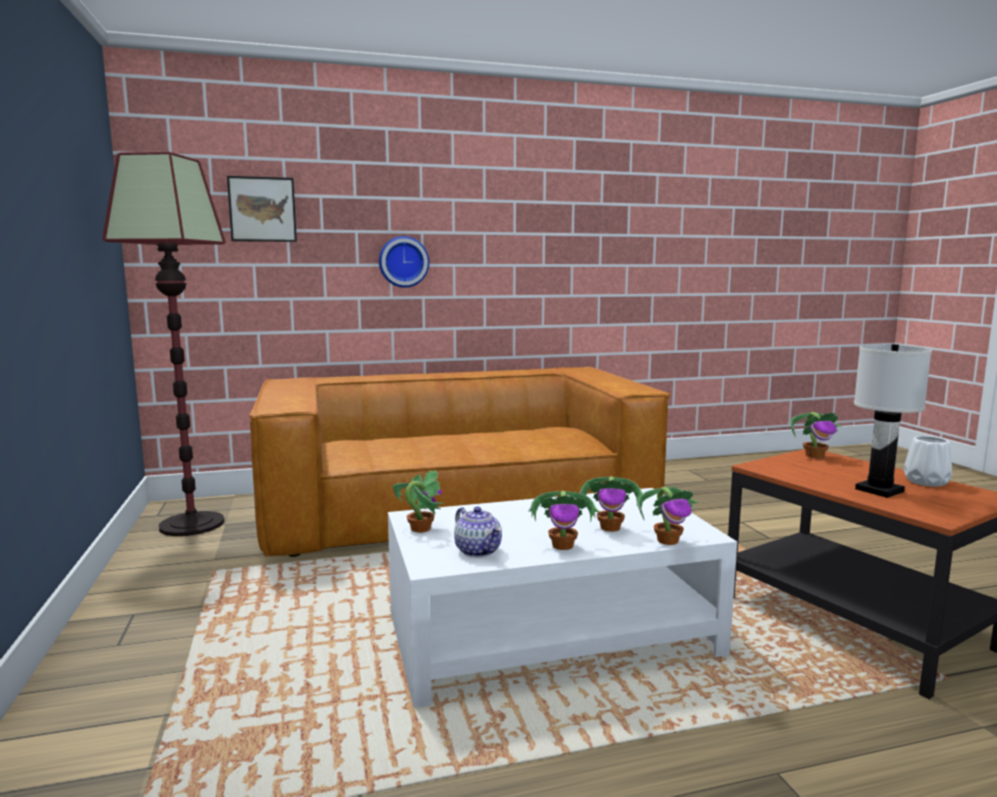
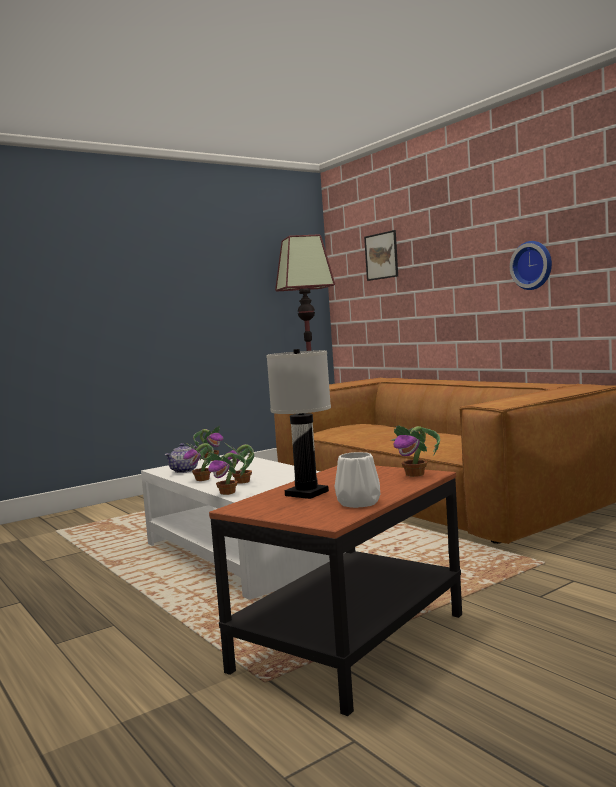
camera: 70 degrees right, 5 degrees down
(403, 262) = (459, 283): wall clock -> wall clock (533, 265)

